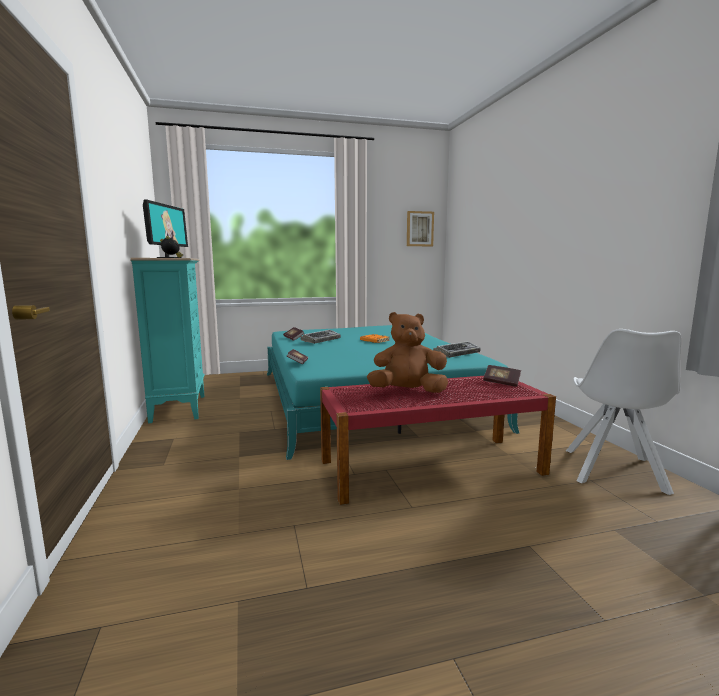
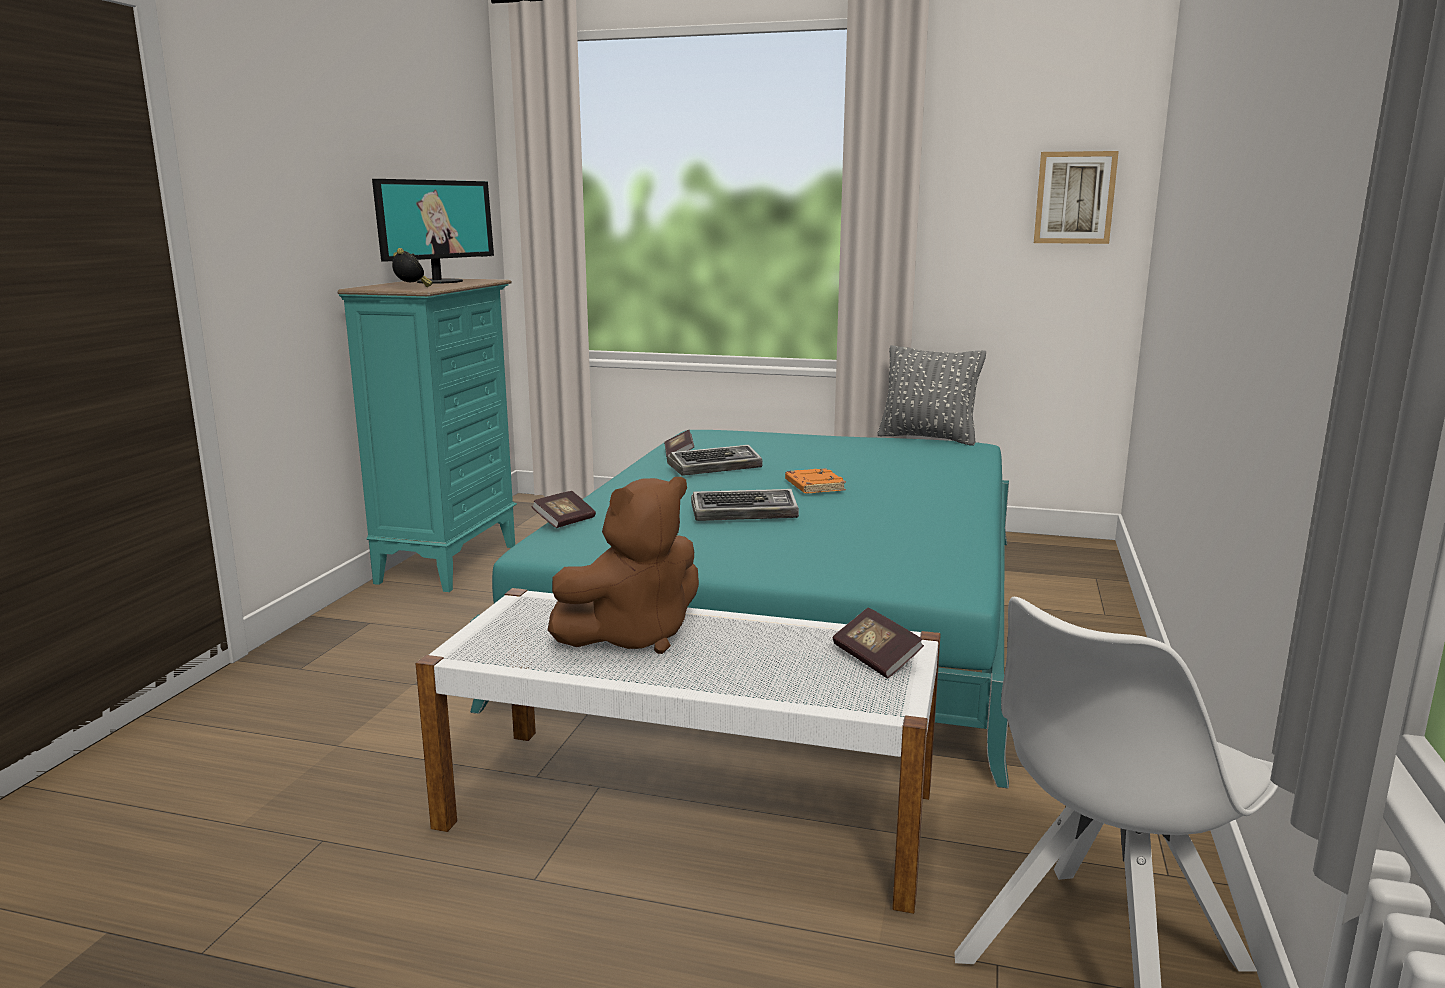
camera: 30 degrees right, 5 degrees up
(381, 325) = (928, 438): none -> grey pillow
(407, 392) = (633, 636): brown plush toy -> brown plush toy turned 120 degrees clockwise
(431, 467) = (689, 807): red bench -> white bench
(457, 353) = (931, 553): keyboard -> keyboard (745, 513)

